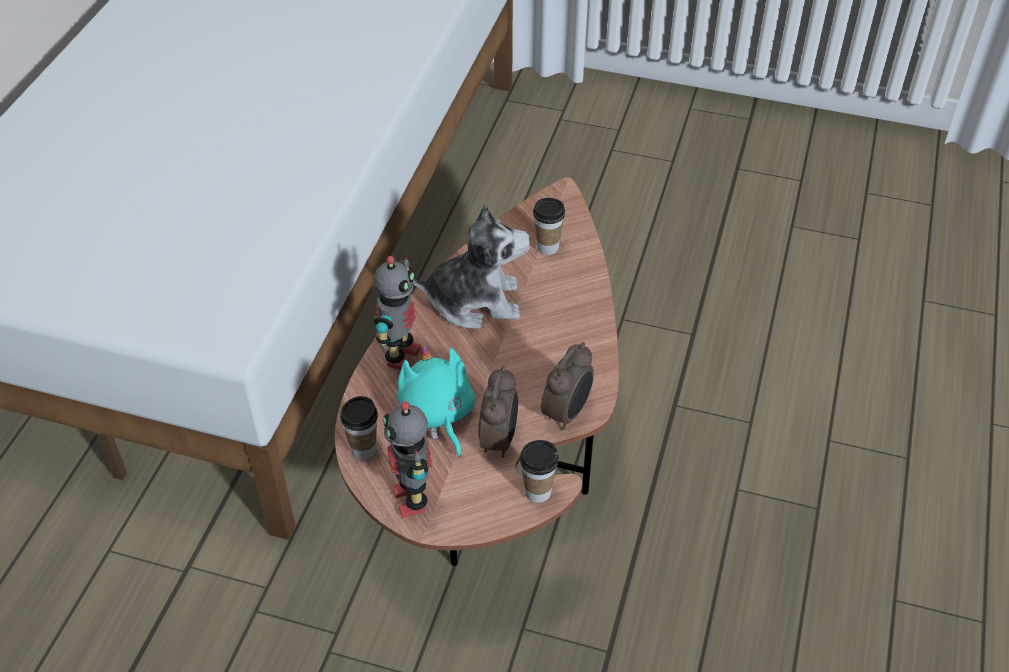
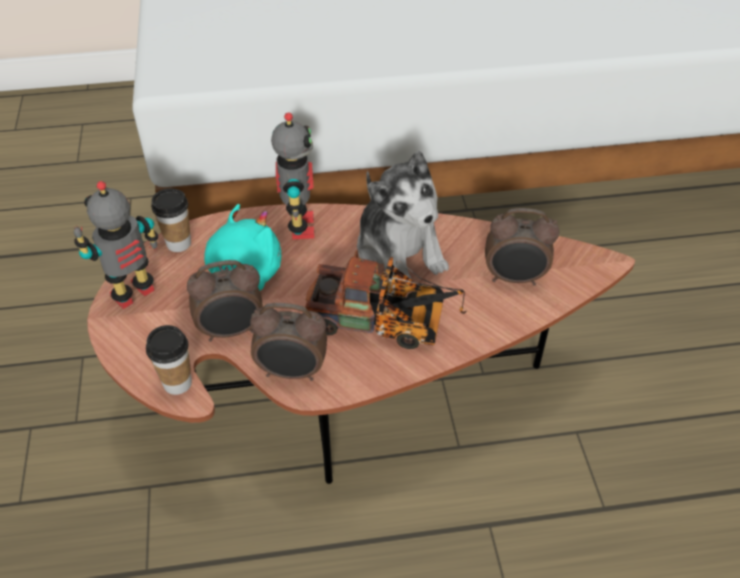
camera: 65 degrees right, 0 degrees up
(400, 356) = (299, 227): toy robot -> toy robot turned 90 degrees counterclockwise
(547, 247) = (514, 278): cup -> alarm clock
(548, 339) = (385, 323): none -> toy truck

